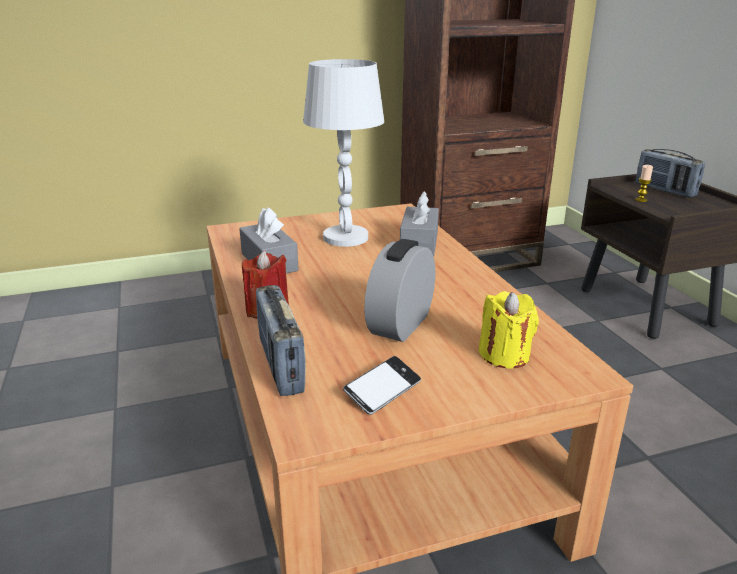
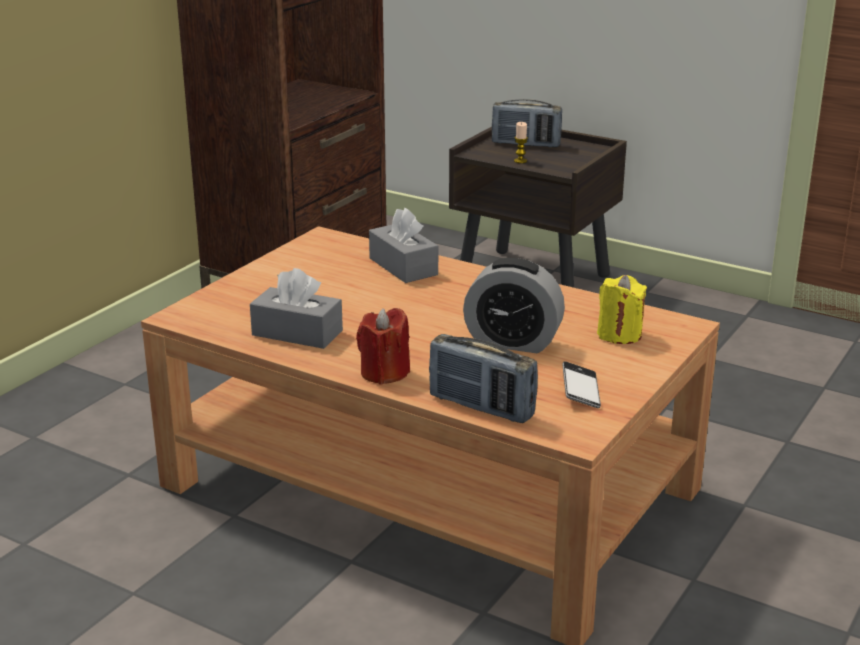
camera: 40 degrees left, 0 degrees up
(345, 237) = (323, 284): white table lamp -> none
(400, 324) = (512, 342): alarm clock -> alarm clock turned 60 degrees counterclockwise

